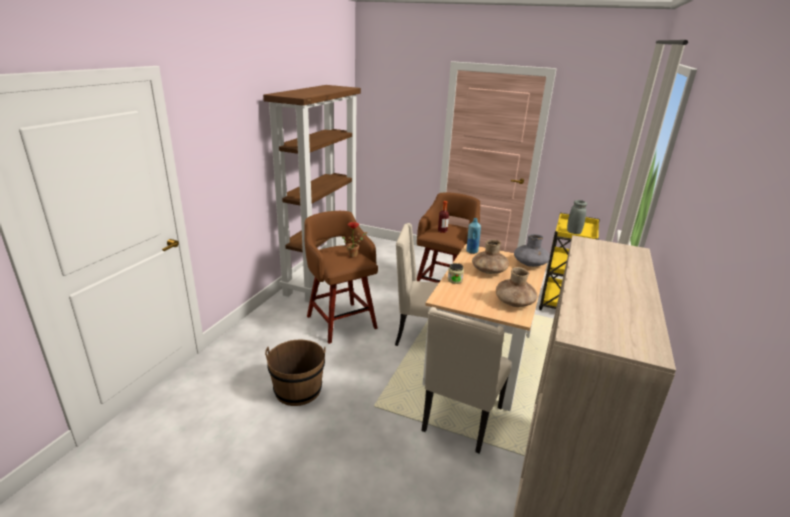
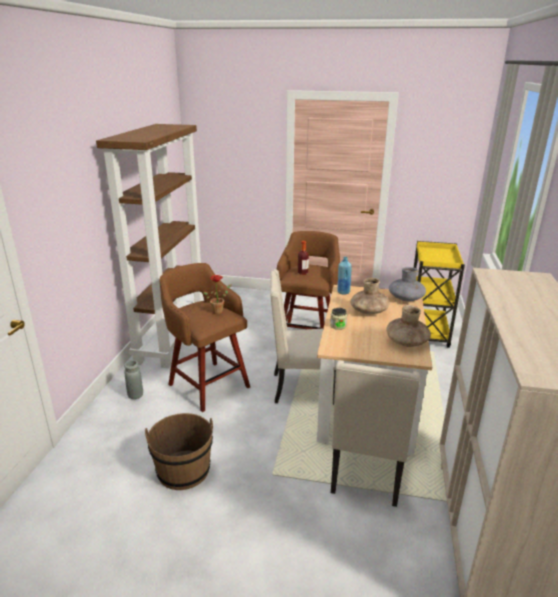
camera: 10 degrees left, 0 degrees up
(573, 232) = (436, 260): grey vase -> grey vase (135, 395)

